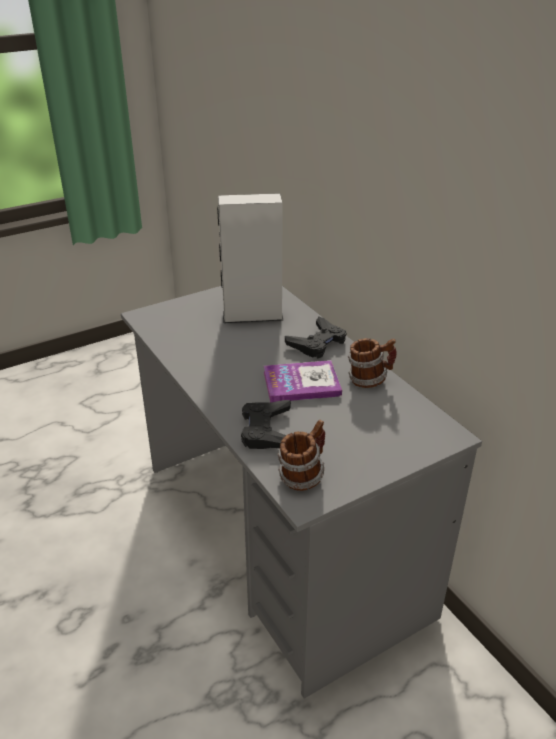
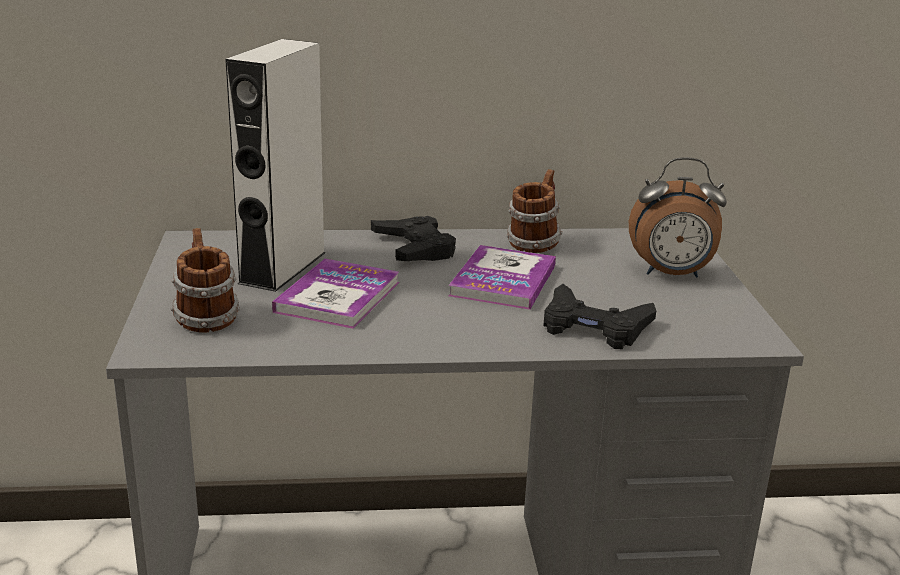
camera: 65 degrees left, 10 degrees down
(233, 341) = (338, 296): none -> book
(302, 476) = (708, 328): mug -> mug (205, 318)
(376, 445) = (671, 274): none -> alarm clock

